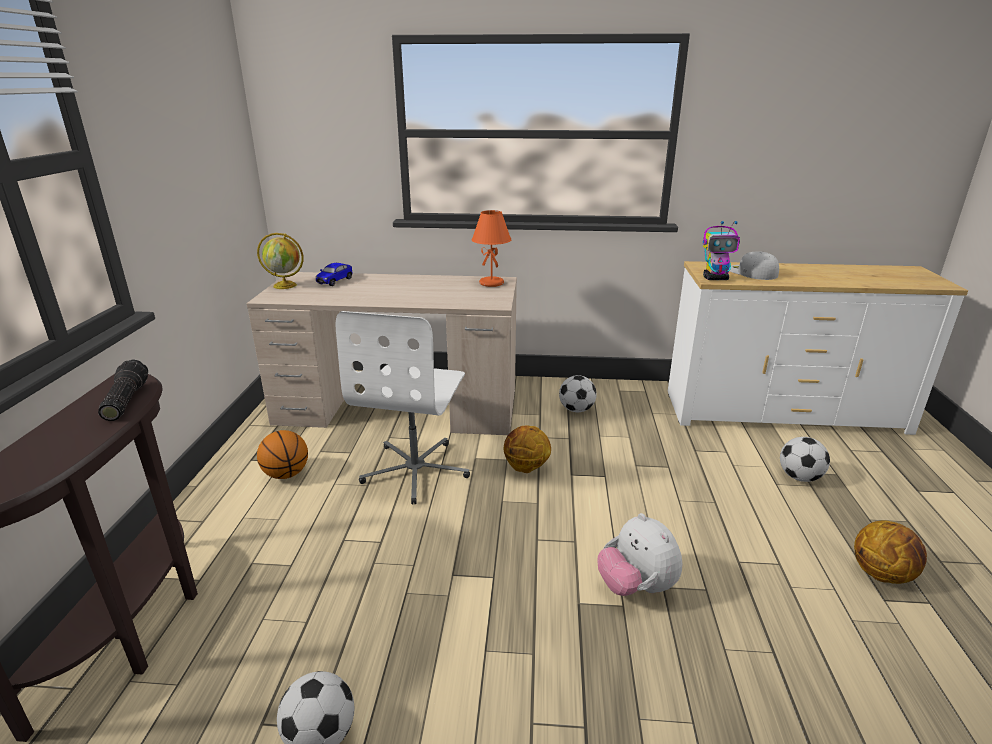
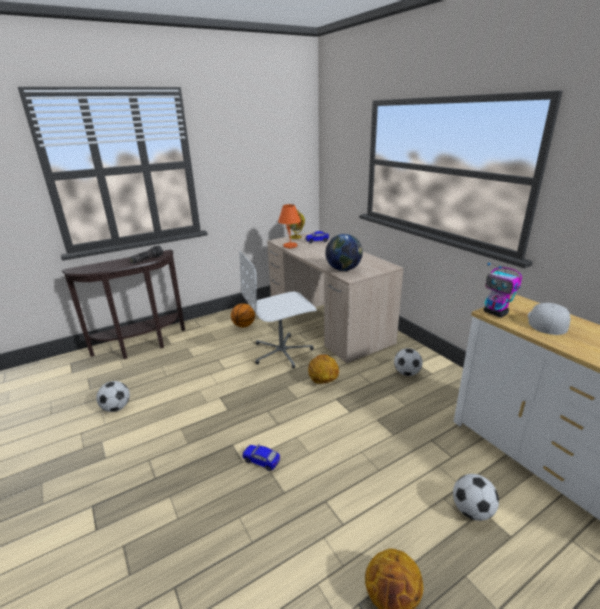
camera: 55 degrees right, 0 degrees up
(466, 299) = (343, 269): none -> globe
(492, 283) = (379, 266): orange table lamp -> orange table lamp (290, 246)
(636, 587) = (261, 461): plush toy -> toy car

